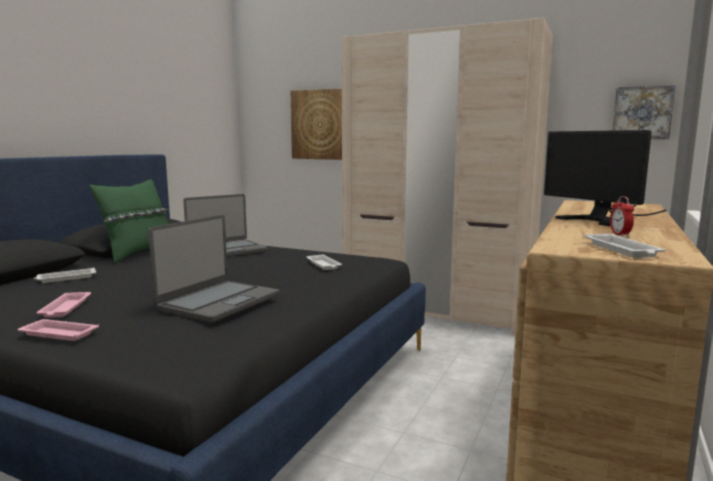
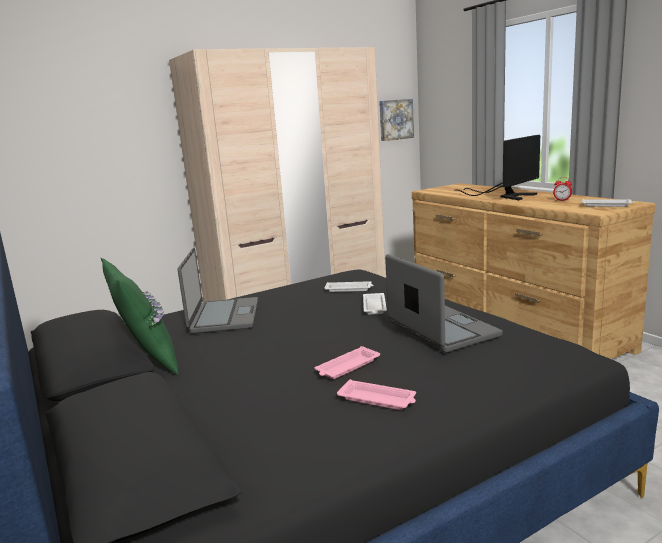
camera: 55 degrees left, 5 degrees up
(57, 334) = (467, 401): pink tray -> pink tray (347, 367)
(65, 278) = (222, 404): white tray -> white tray (374, 307)
(322, 124) = (111, 152): picture -> none
(602, 219) = (506, 196): monitor -> monitor turned 45 degrees counterclockwise

